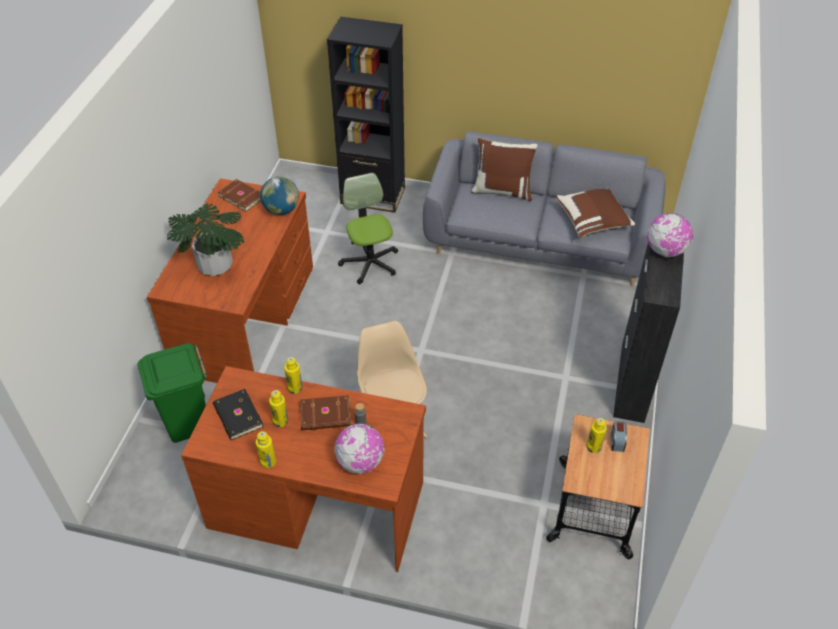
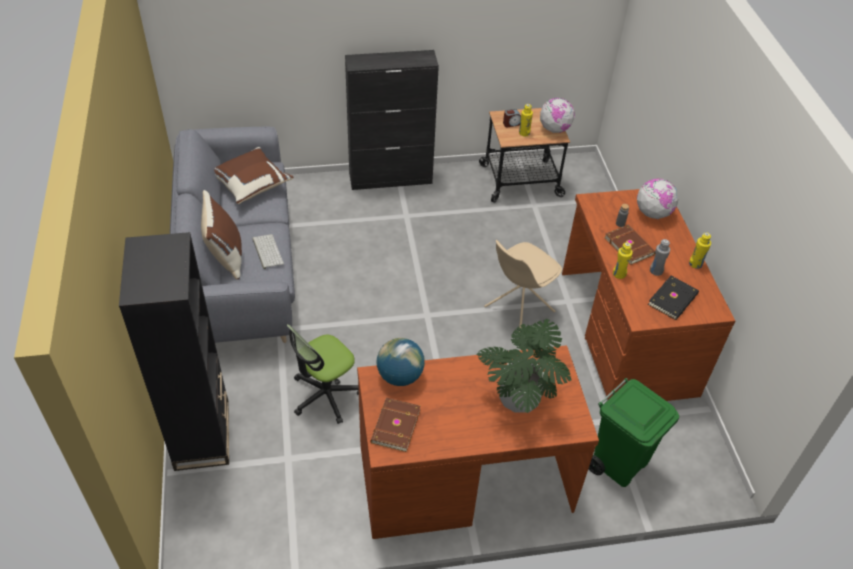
camera: 115 degrees left, 0 degrees up
(280, 421) = (656, 271): yellow bottle -> grey bottle
(497, 213) = (267, 251): none -> keyboard
(665, 251) = (374, 61): globe -> globe (554, 129)

